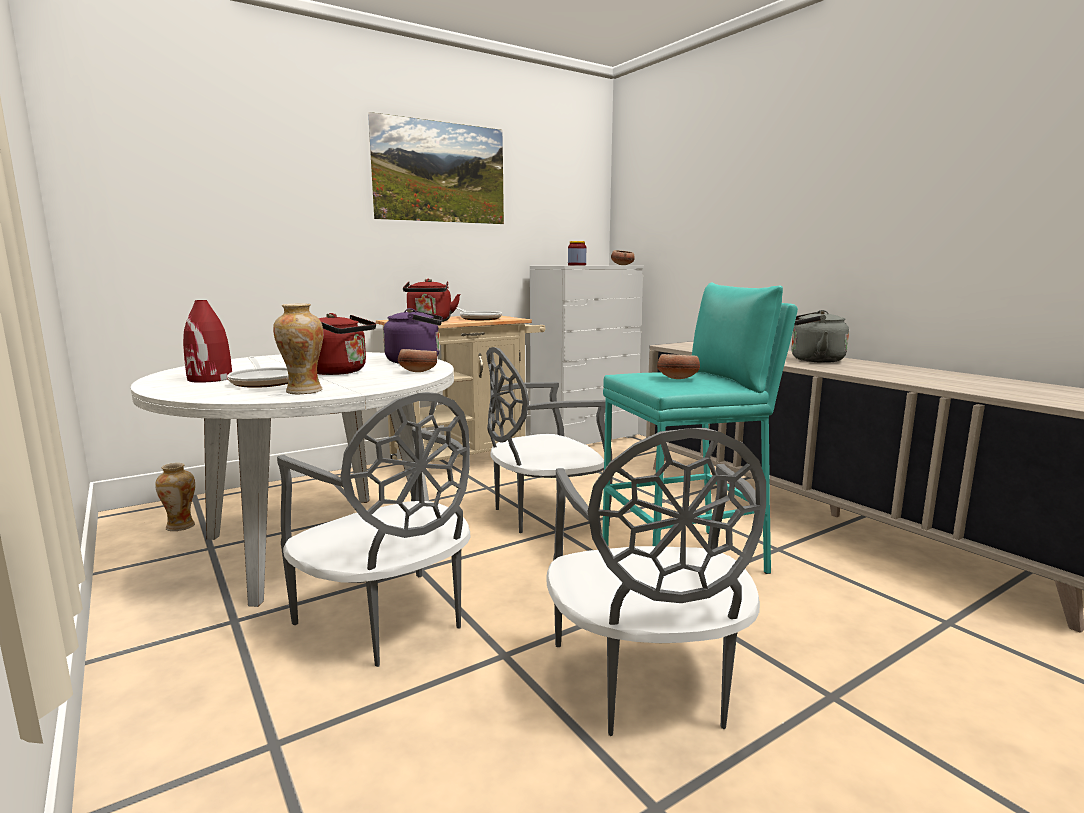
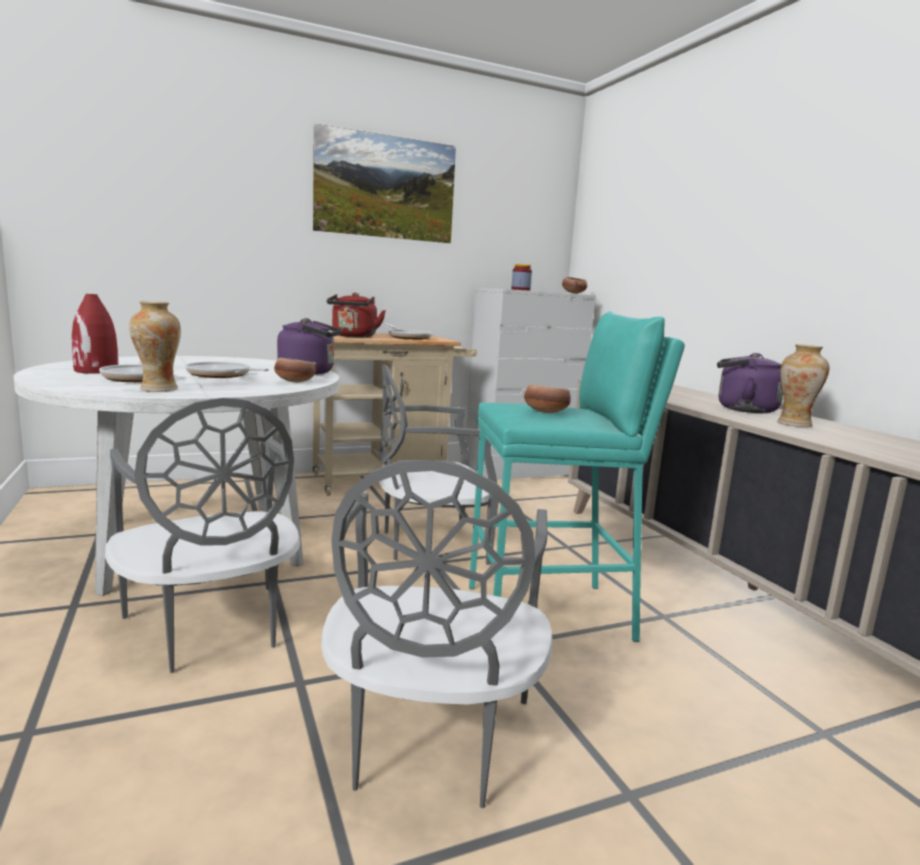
camera: 10 degrees right, 0 degrees up
(181, 526) = (87, 510): vase -> vase (794, 424)
(340, 372) = (222, 375): red kettle -> frying pan
(813, 360) = (742, 409): grey kettle -> purple kettle

